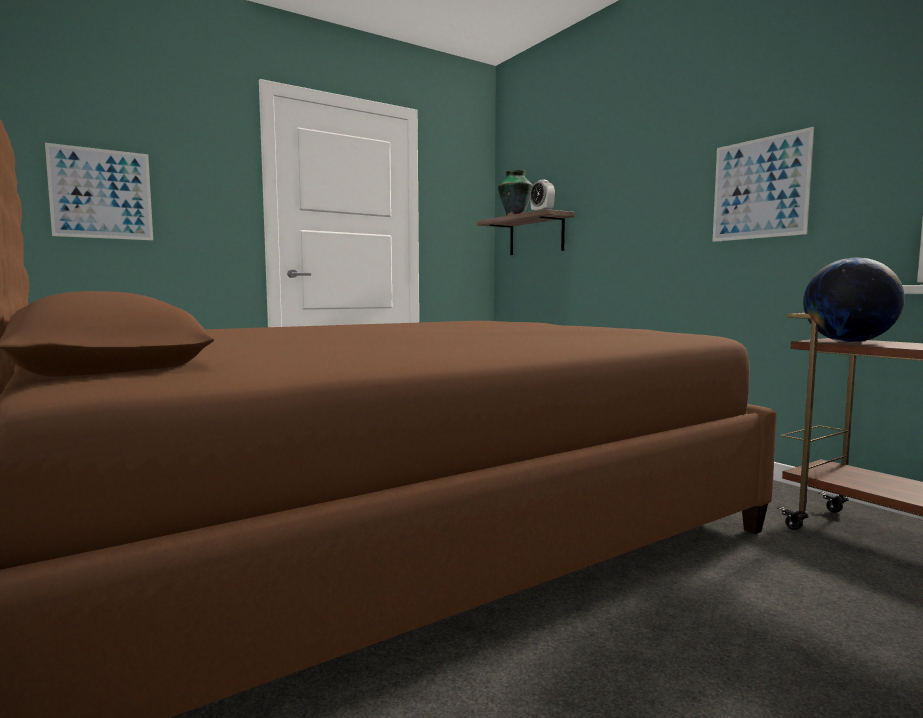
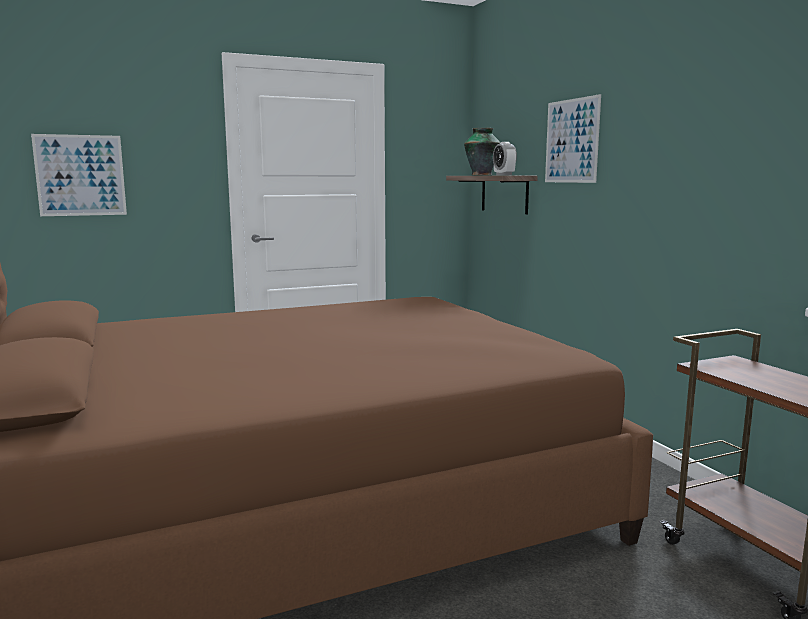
camera: 10 degrees right, 5 degrees up
(759, 188) = (697, 181): picture -> picture (571, 141)
(848, 342) = (730, 371): globe -> none

